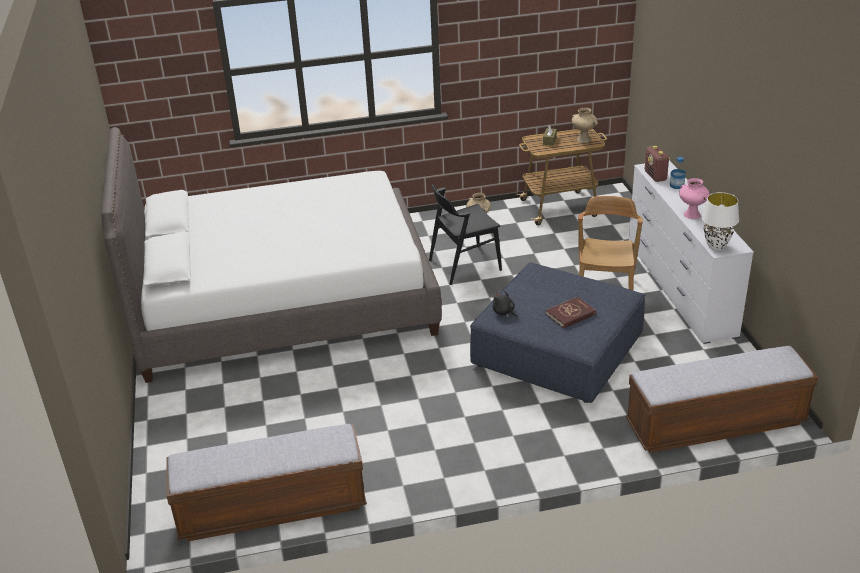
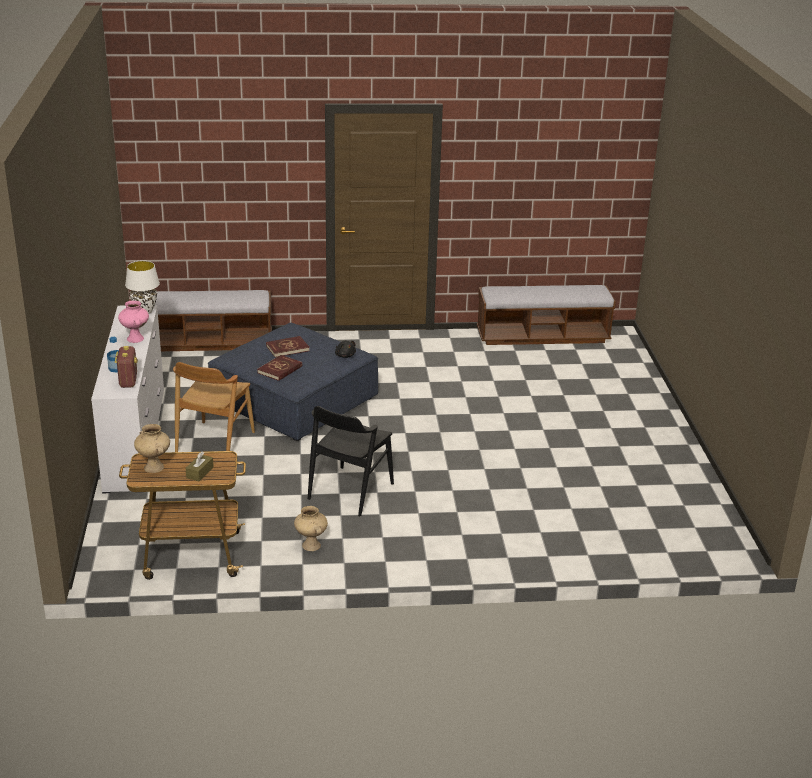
camera: 175 degrees left, 5 degrees down
(283, 301) = (561, 476): white bed -> none
(464, 265) = (350, 491): black chair -> black chair turned 135 degrees clockwise
(562, 286) = (280, 370): none -> red book

